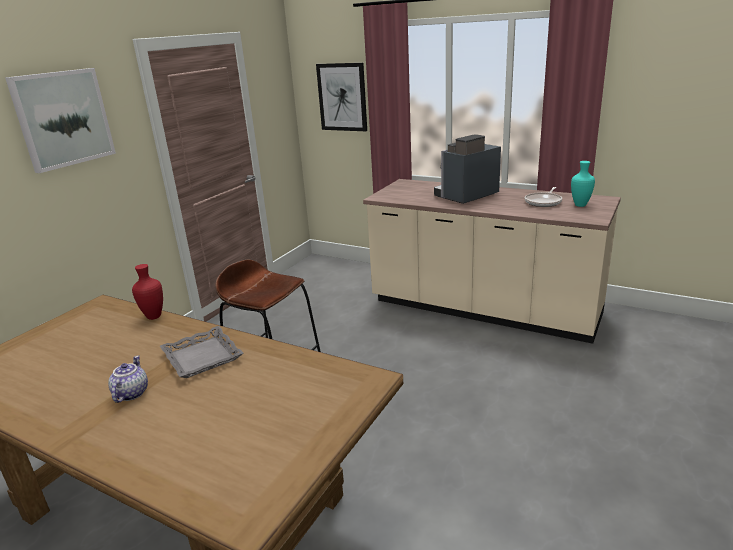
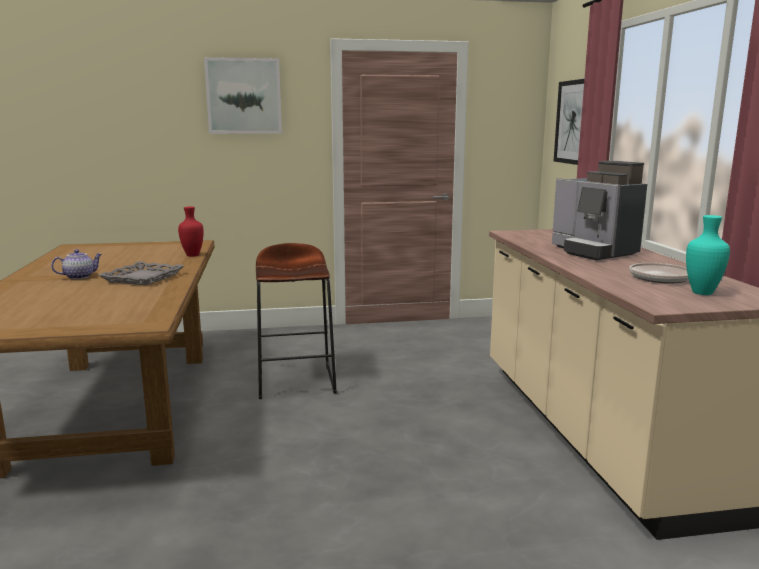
camera: 50 degrees right, 10 degrees down
(466, 196) = (593, 252): coffee machine -> coffee machine turned 135 degrees counterclockwise

